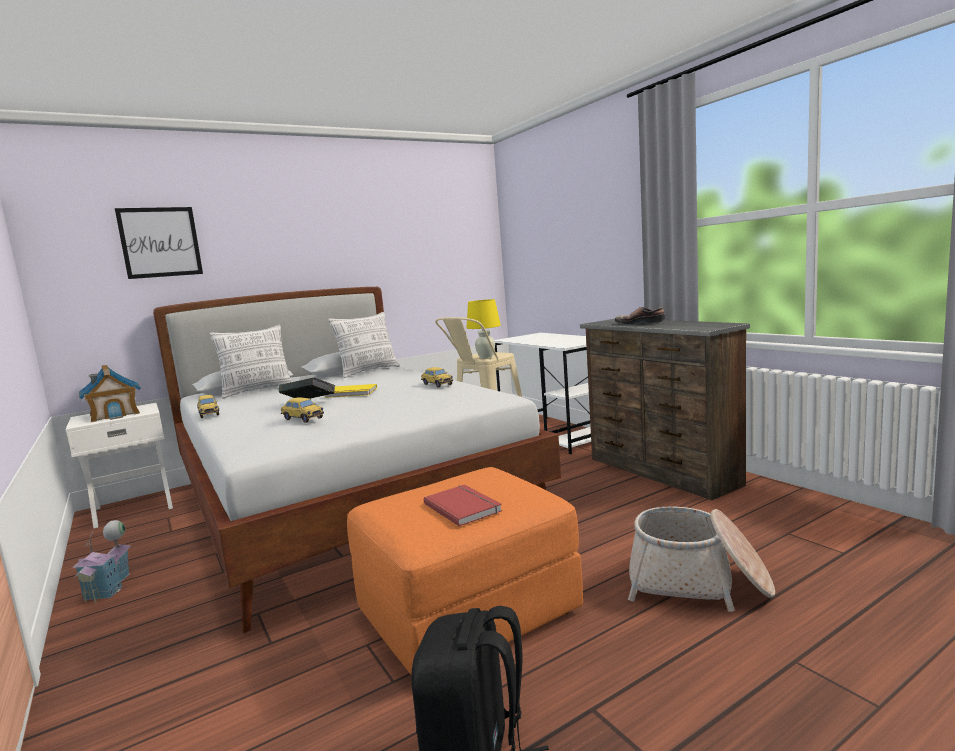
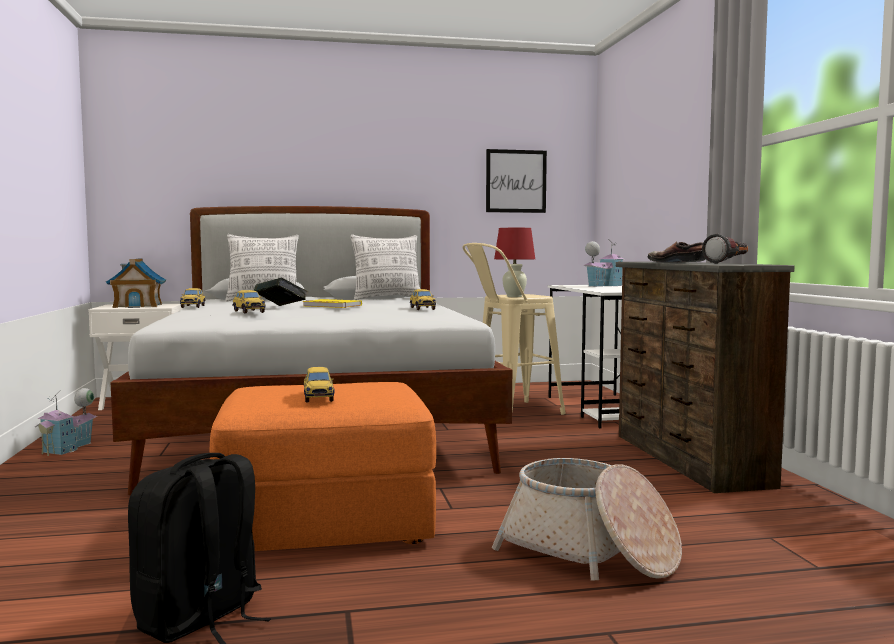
camera: 20 degrees right, 5 degrees down
(160, 242) = (209, 145): picture -> picture (516, 181)
(464, 507) = (318, 397): red book -> toy car
(486, 357) = (514, 296): yellow table lamp -> red table lamp
(537, 336) = (603, 285): none -> toy house
(688, 322) = (729, 263): none -> flashlight

